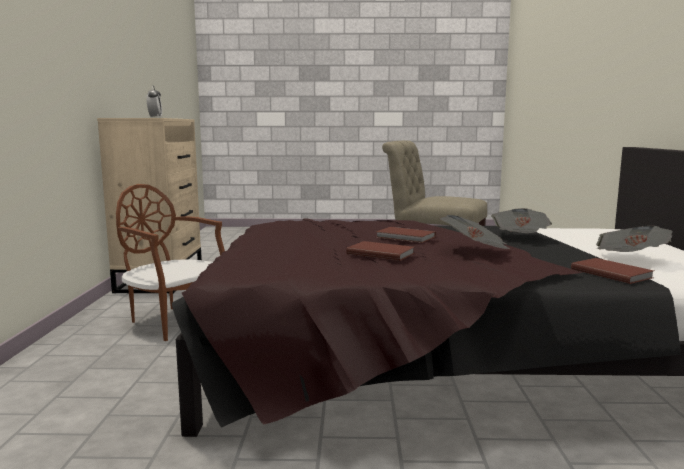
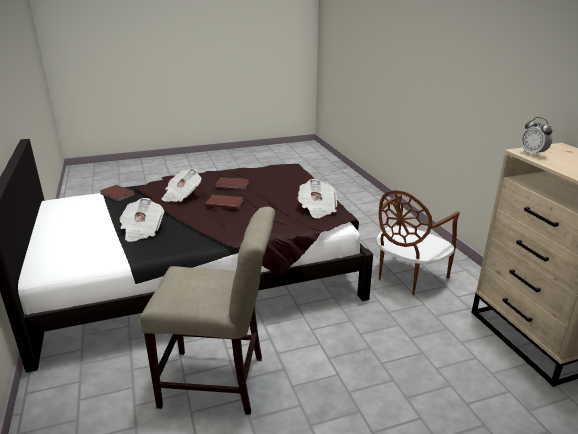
camera: 160 degrees right, 15 degrees up
(174, 320) = (407, 277): brown chair -> brown chair turned 120 degrees clockwise
(630, 259) = (89, 211): newspaper -> newspaper (317, 209)

